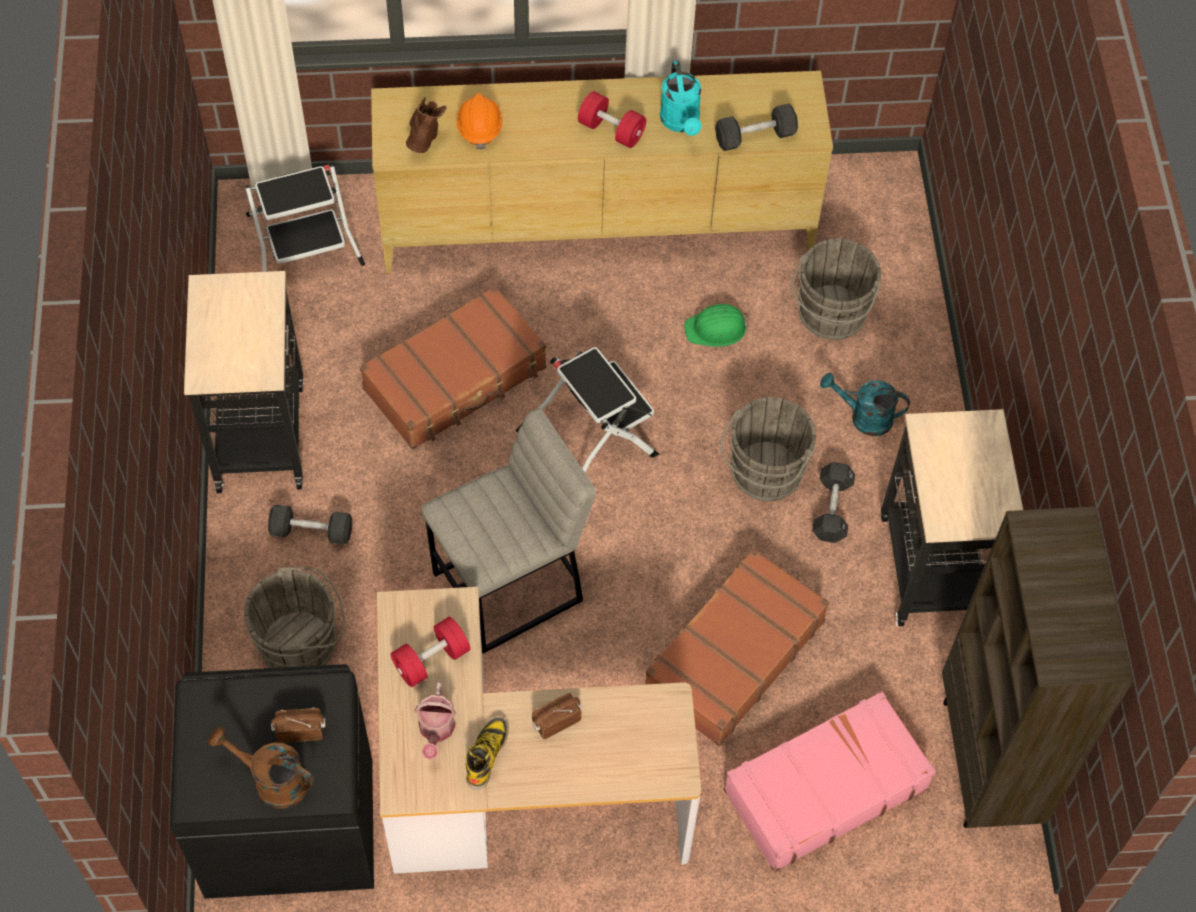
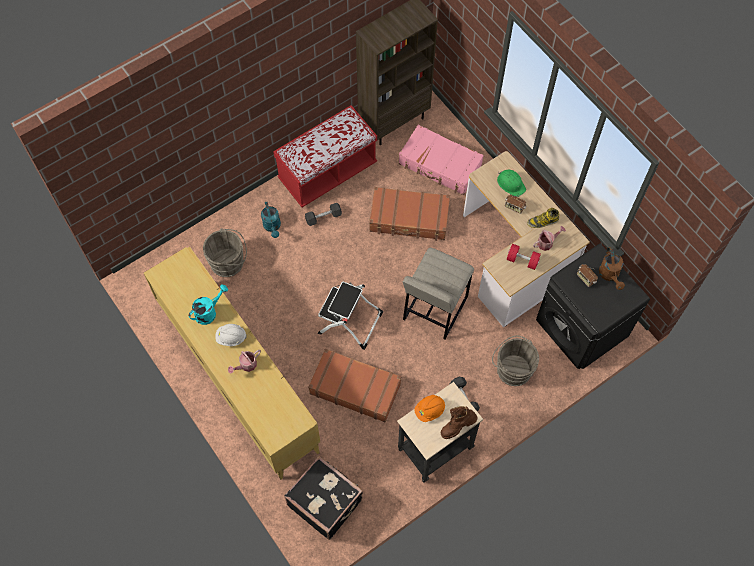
camera: 120 degrees left, 5 degrees up
(302, 242) = (325, 501): step ladder -> black suitcase
(425, 140) = (285, 412): brown boot -> brown boot (457, 426)
(479, 128) = (264, 393): orange hard hat -> orange hard hat (429, 410)
(511, 585) = (434, 309): grey chair -> grey chair turned 90 degrees counterclockwise
(546, 127) = (246, 365): none -> watering can
(611, 130) = (231, 337): red dumbbell -> white hard hat
(716, 329) = (263, 301): green hard hat -> green hard hat (511, 183)
(755, 136) = (199, 279): black dumbbell -> none
(764, 475) = (324, 248): grey bucket -> none
(933, 570) = (327, 172): cart -> red bench

